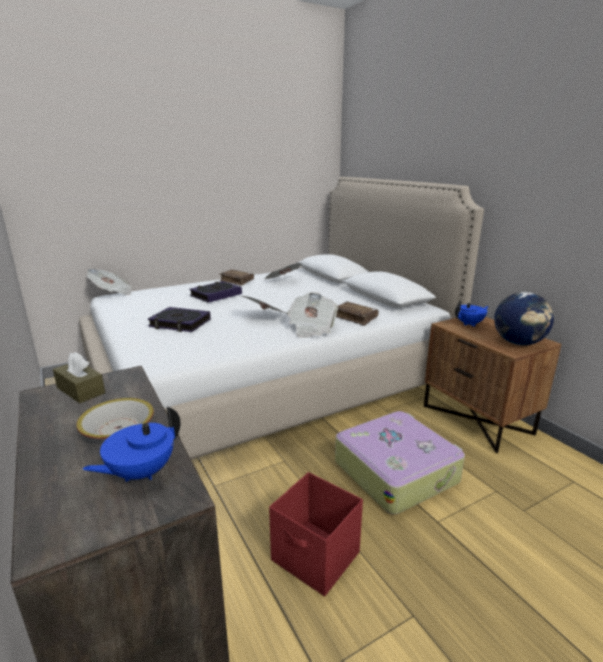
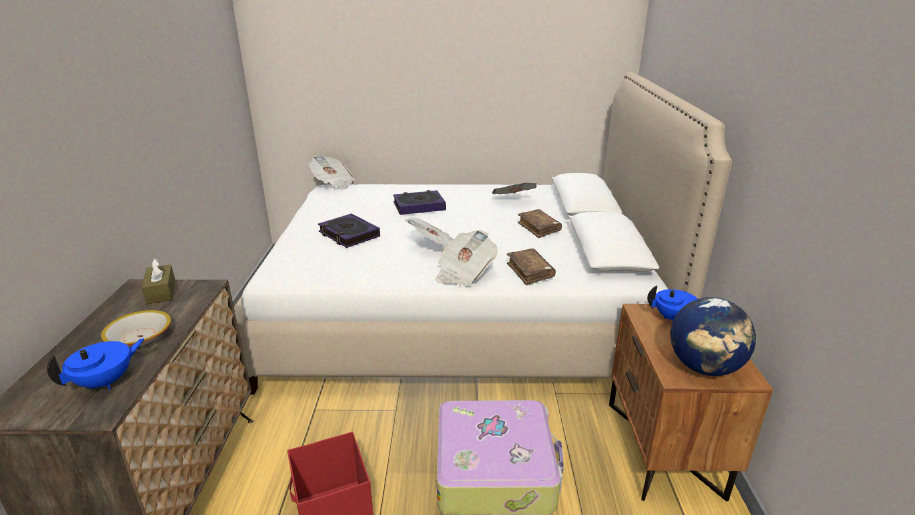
camera: 30 degrees right, 5 degrees up
(141, 473) = (106, 382): blue teapot -> blue teapot turned 150 degrees clockwise
(237, 281) = (464, 191): brown book -> brown book (539, 228)

